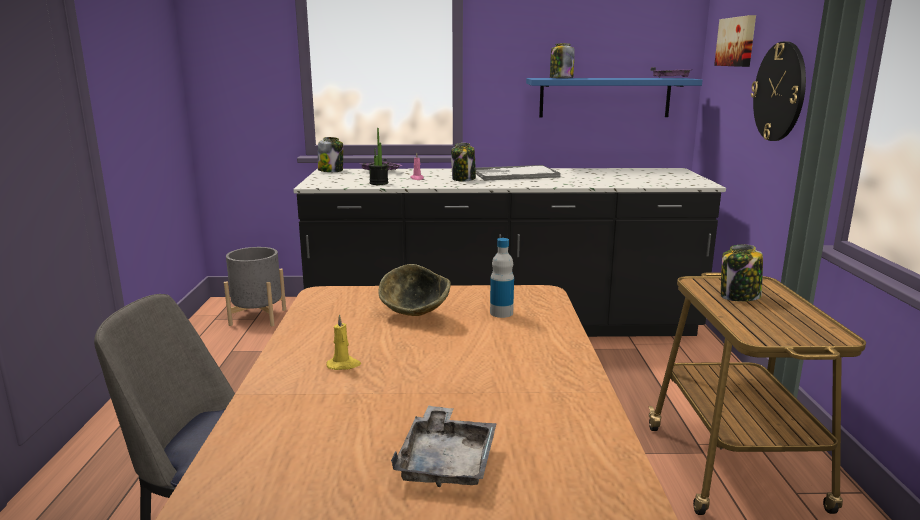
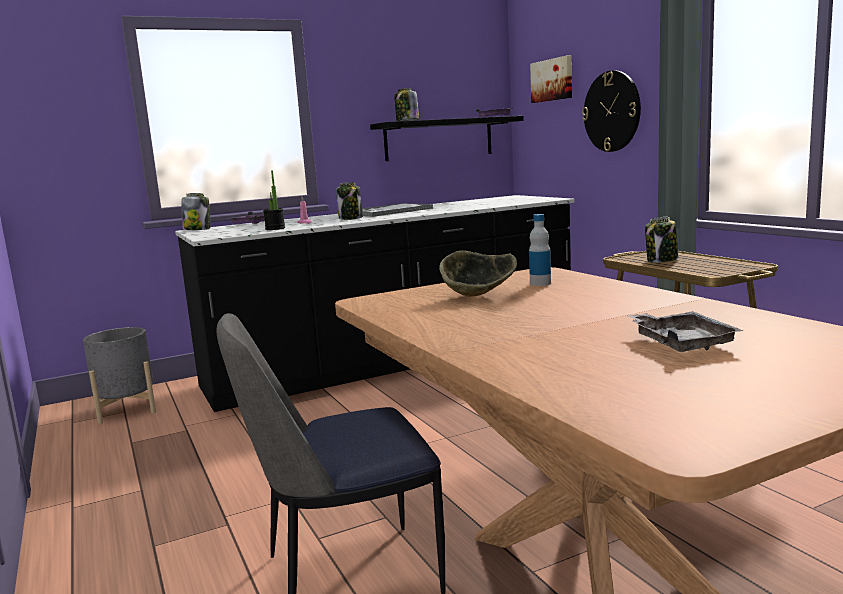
camera: 25 degrees left, 5 degrees down
(344, 365) = (487, 325): yellow candle -> none
(604, 97) = (439, 139): blue shelf -> black shelf

